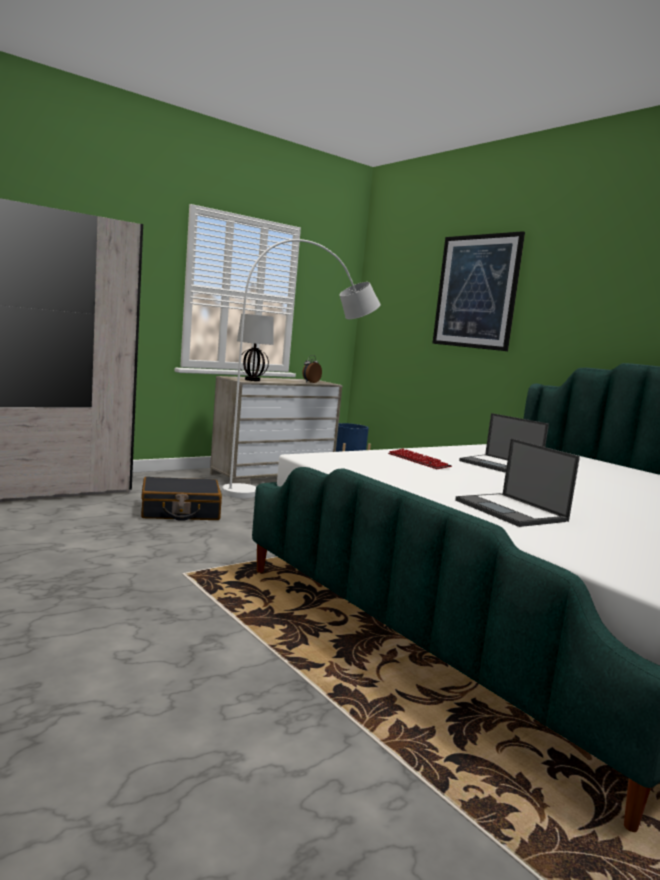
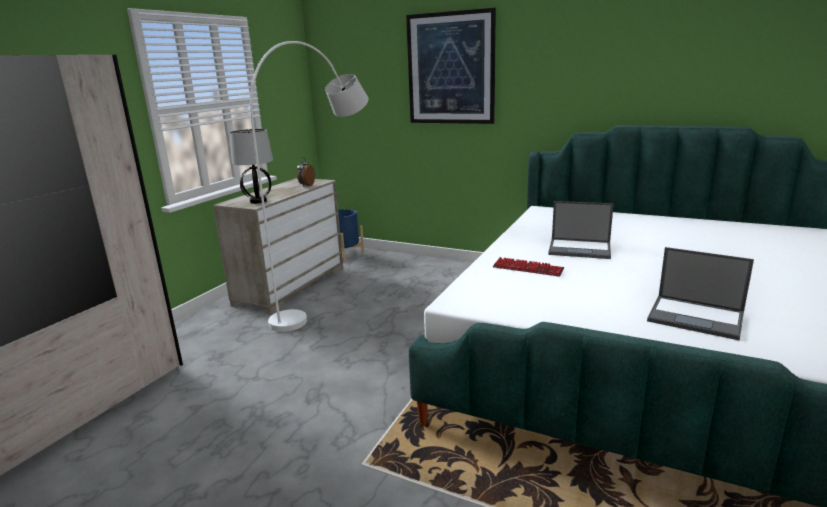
camera: 25 degrees left, 10 degrees up
(180, 511) = (261, 373): black suitcase -> none

